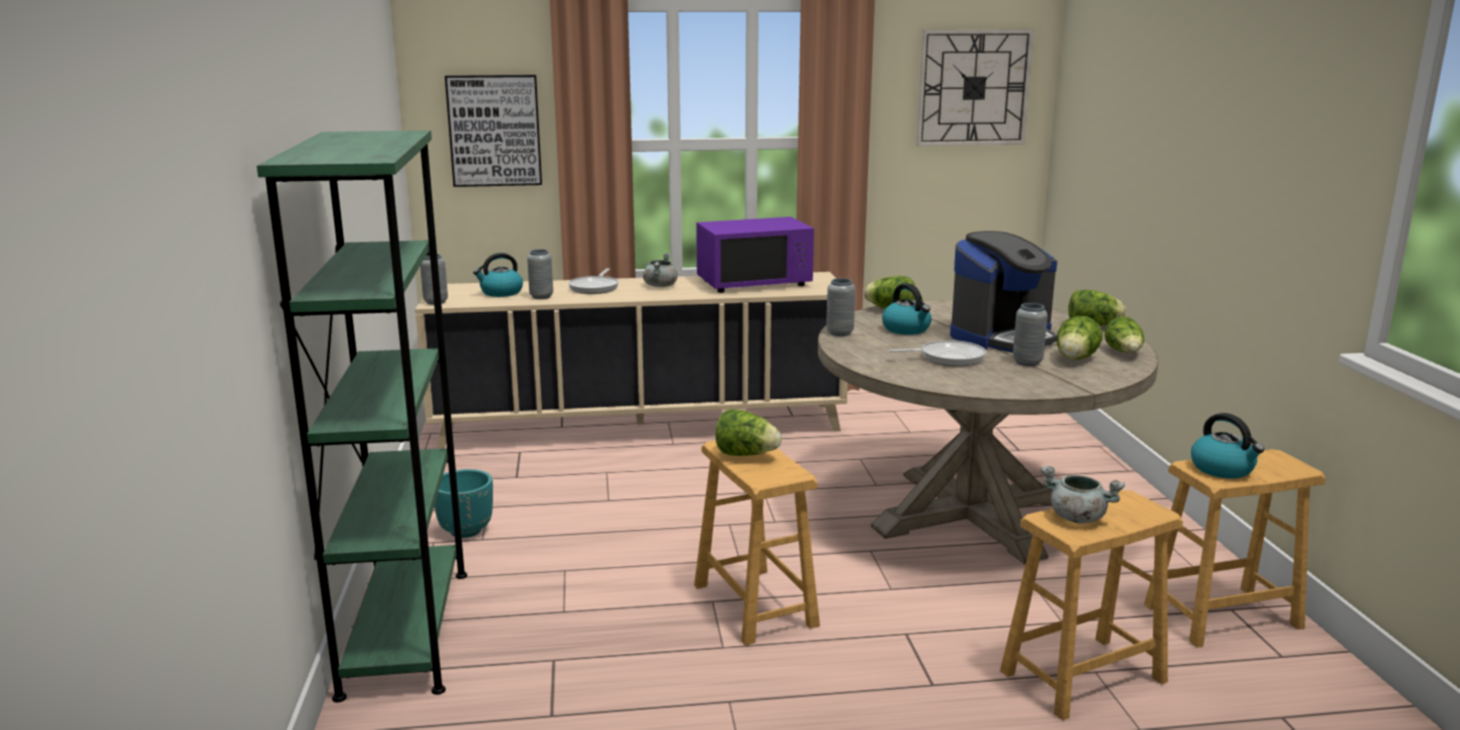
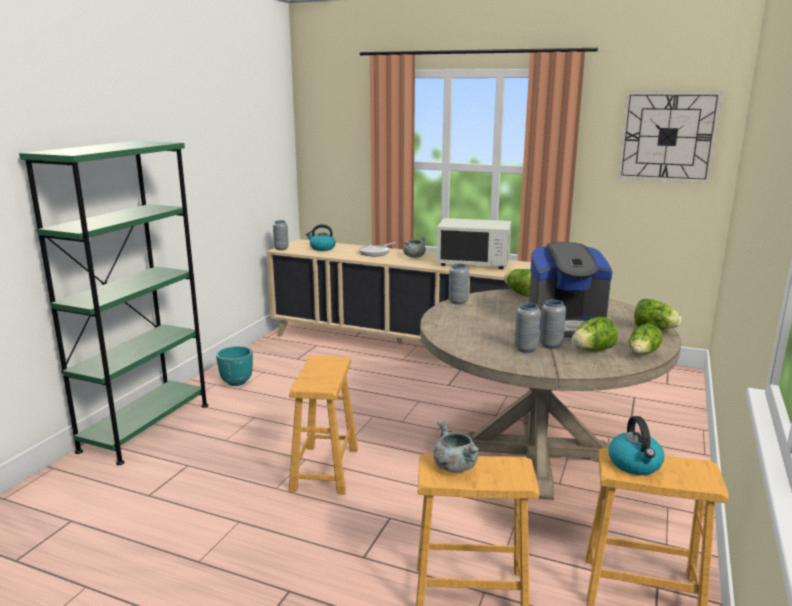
camera: 30 degrees right, 0 degrees up
(494, 130) = (342, 151): picture -> none
(541, 297) = (338, 253): grey vase -> grey vase (526, 349)
(746, 455) = (320, 368): lettuce -> none
(754, 283) = (473, 262): purple microwave -> white microwave
(907, 329) = (507, 307): kettle -> none
(948, 358) = (498, 331): frying pan -> none

